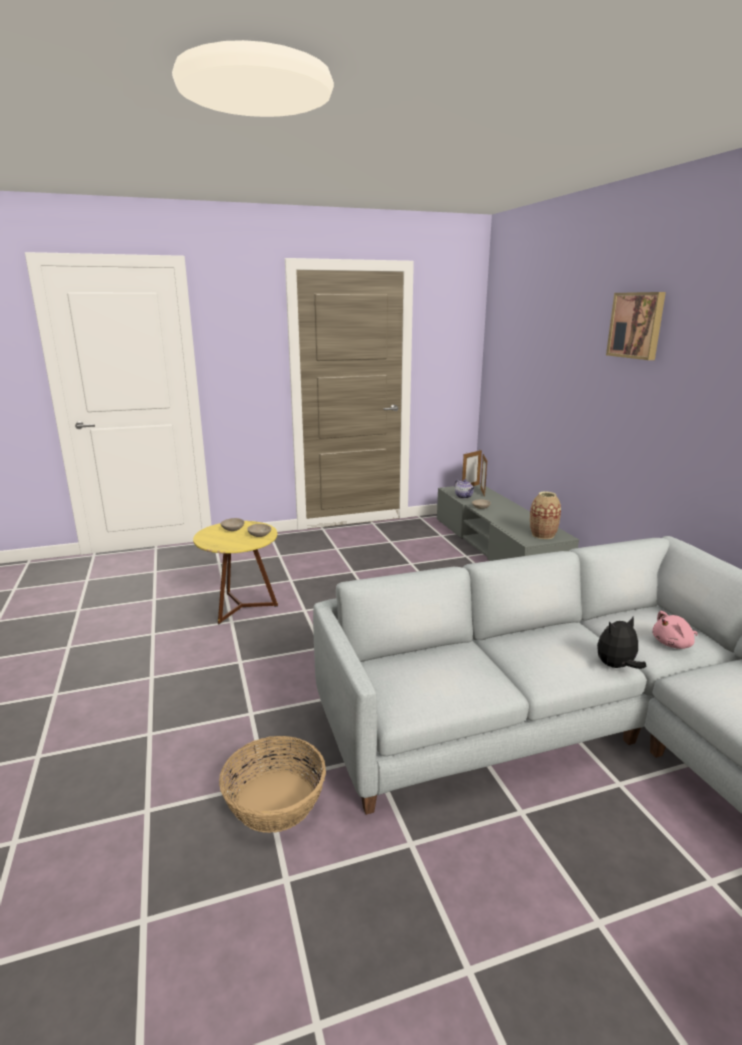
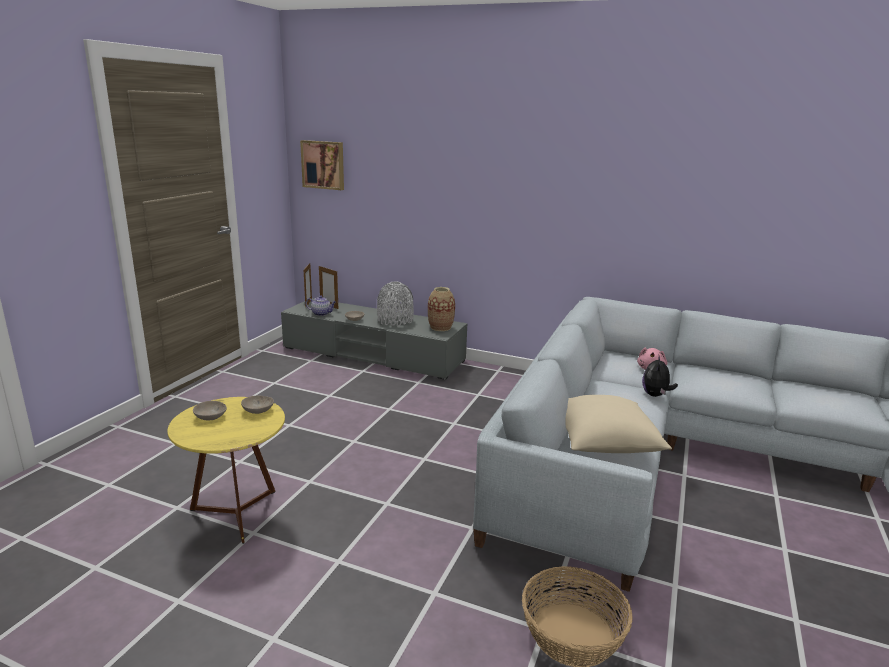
camera: 50 degrees left, 0 degrees up
(453, 670) = (603, 443): none -> beige pillow
(513, 518) = (395, 321): none -> grey vase
(637, 325) = (508, 132): picture -> picture (323, 165)

